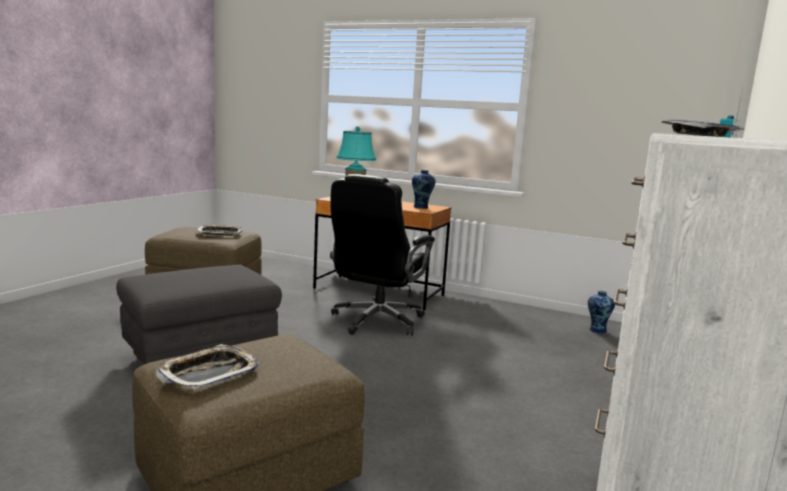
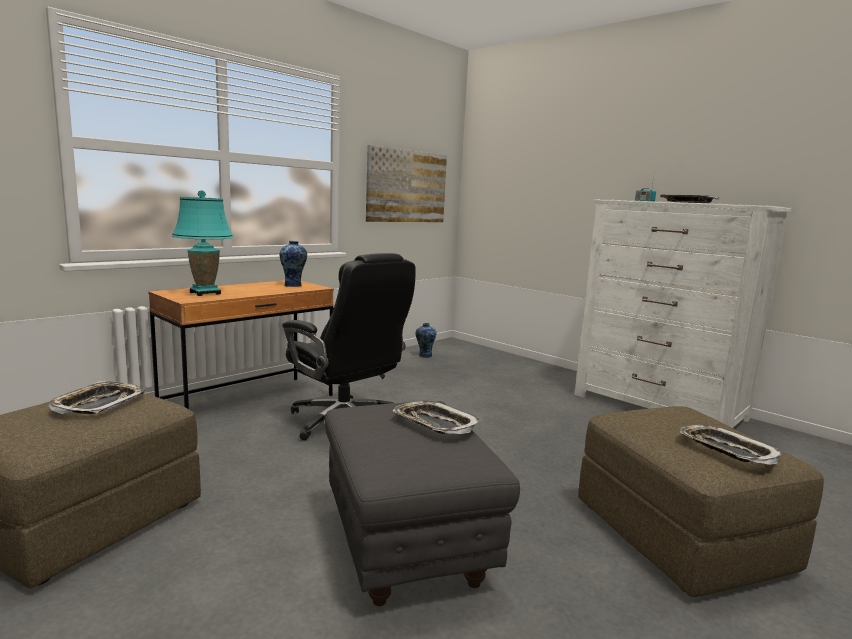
camera: 70 degrees left, 0 degrees up
(215, 280) = (435, 423): none -> tray
(628, 127) = (407, 186): none -> picture

